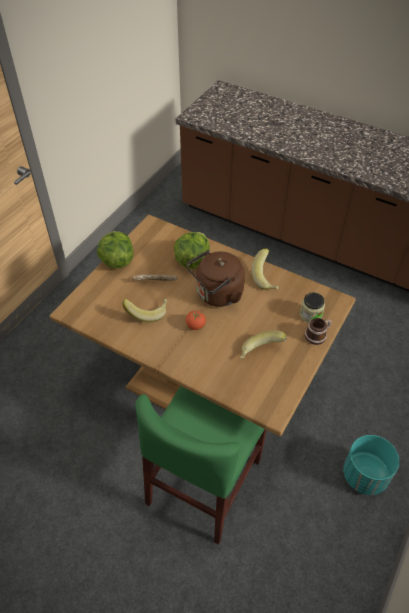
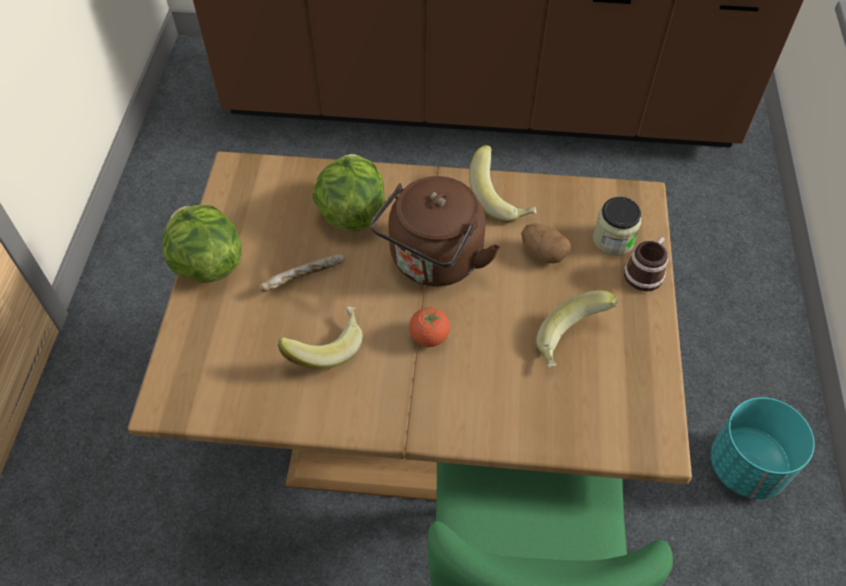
camera: 25 degrees left, 5 degrees up
(272, 309) = (543, 253): none -> potato

